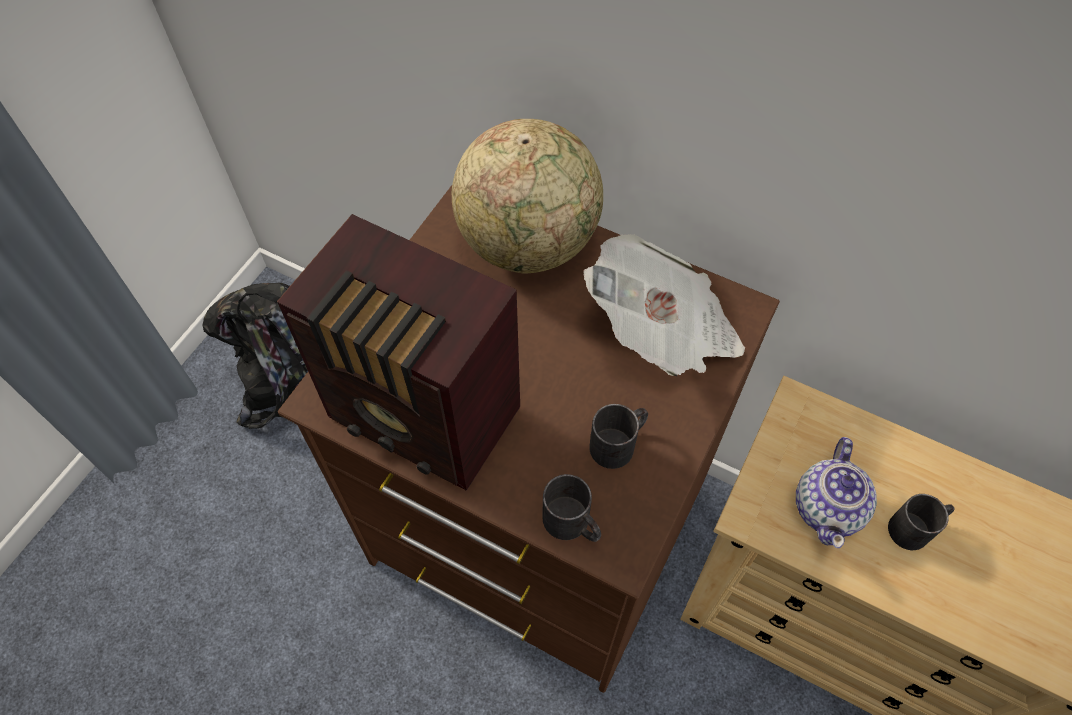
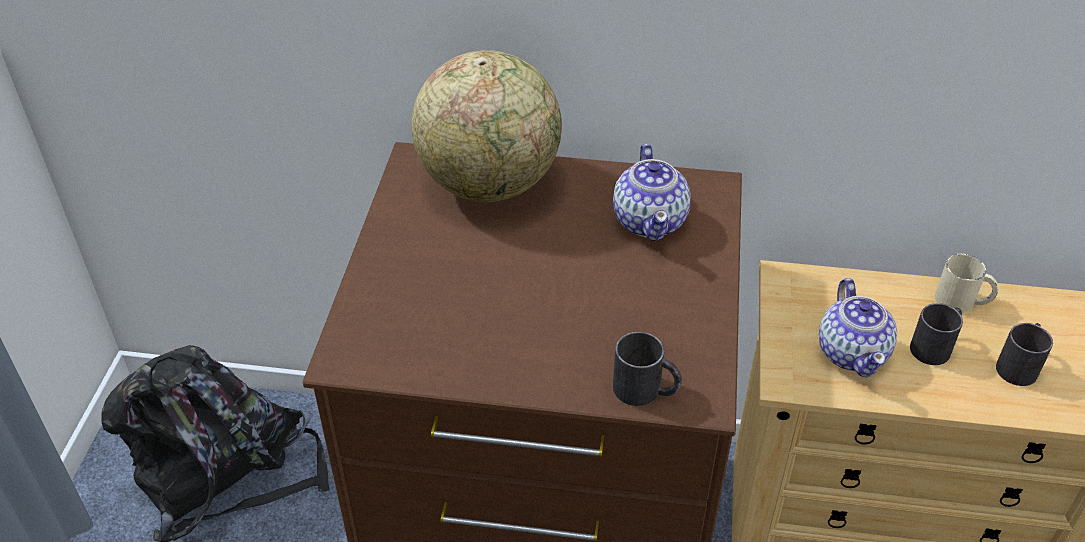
camera: 20 degrees left, 15 degrees down
(426, 418) = (460, 345): radio -> none
(619, 443) = (655, 315): black mug -> black mug (1019, 364)
(662, 331) = (650, 220): newspaper -> teapot
(969, 487) = (962, 302): none -> beige mug

